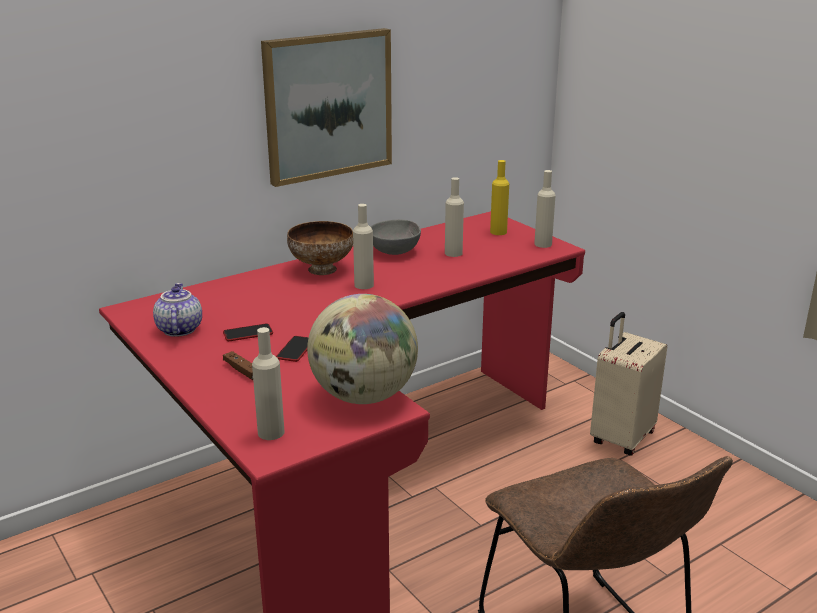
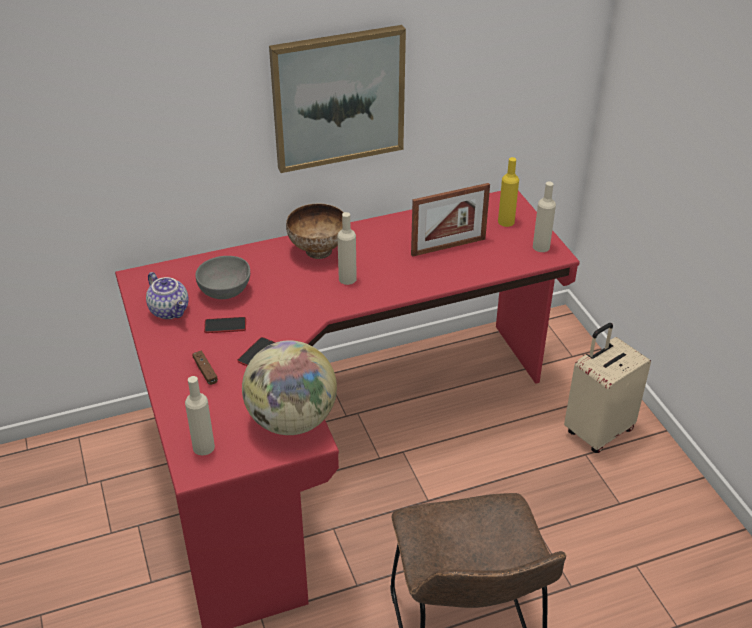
camera: 15 degrees right, 15 degrees up
(178, 329) = (170, 310): teapot -> teapot turned 135 degrees clockwise
(396, 252) = (395, 236): grey bowl -> grey bowl (226, 291)
(453, 253) = (448, 247): beige bottle -> picture frame

